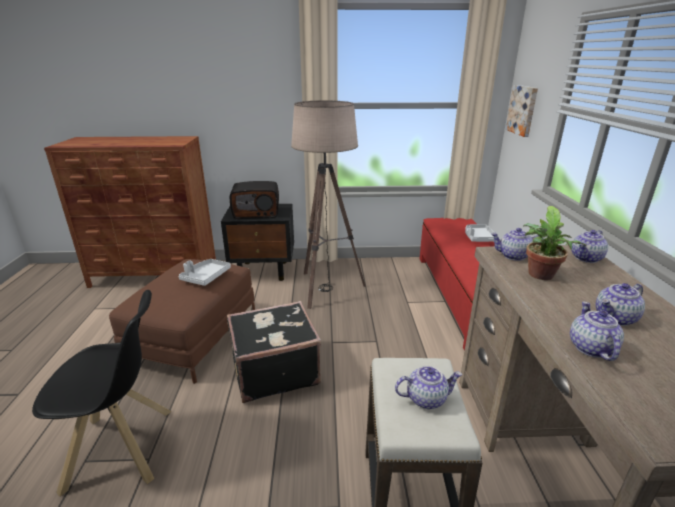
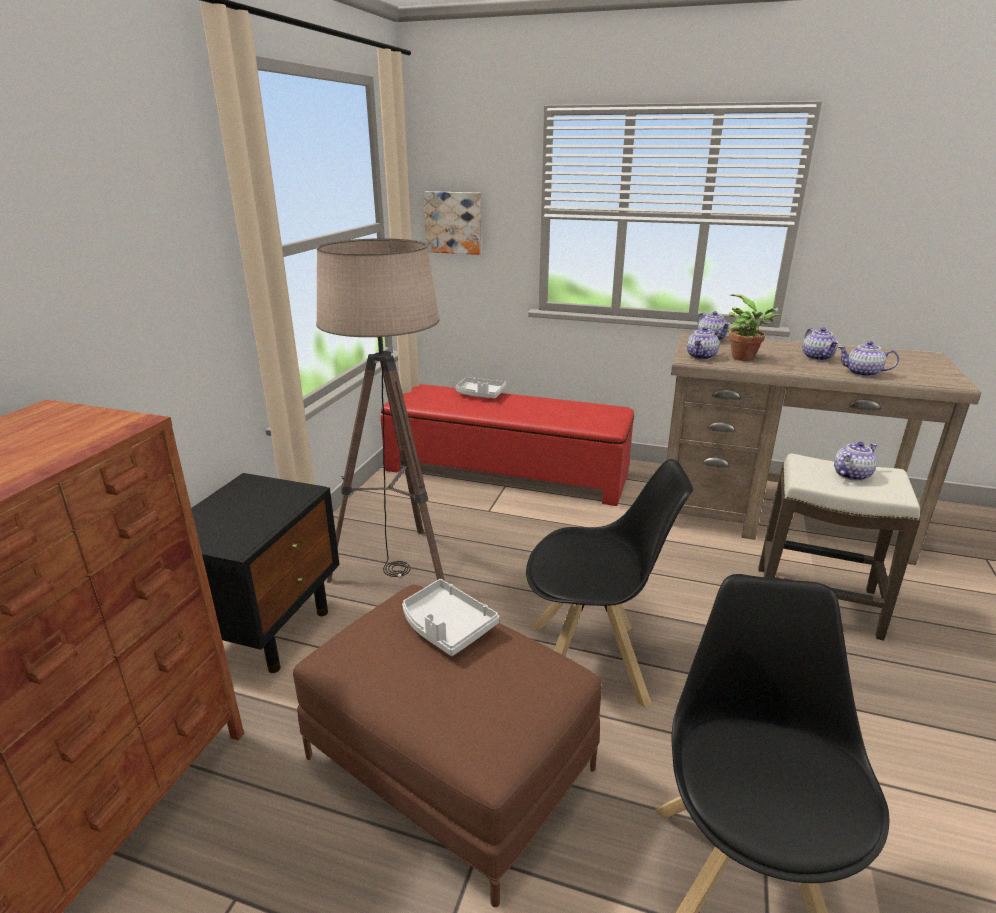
camera: 70 degrees left, 0 degrees up
(257, 212) = (247, 514): radio -> none
(274, 370) = (591, 663): black suitcase -> black chair
(426, 398) = (851, 474): teapot -> teapot turned 45 degrees clockwise

